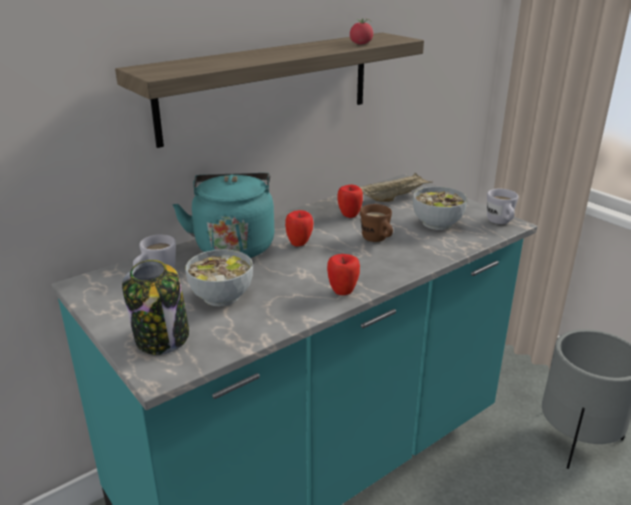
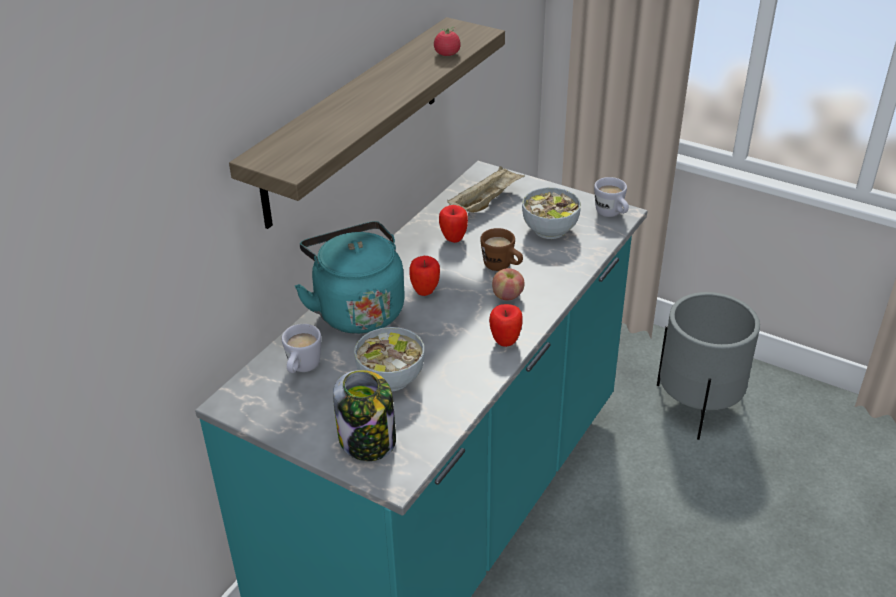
camera: 20 degrees left, 10 degrees up
(368, 260) = (507, 296): none -> apple

